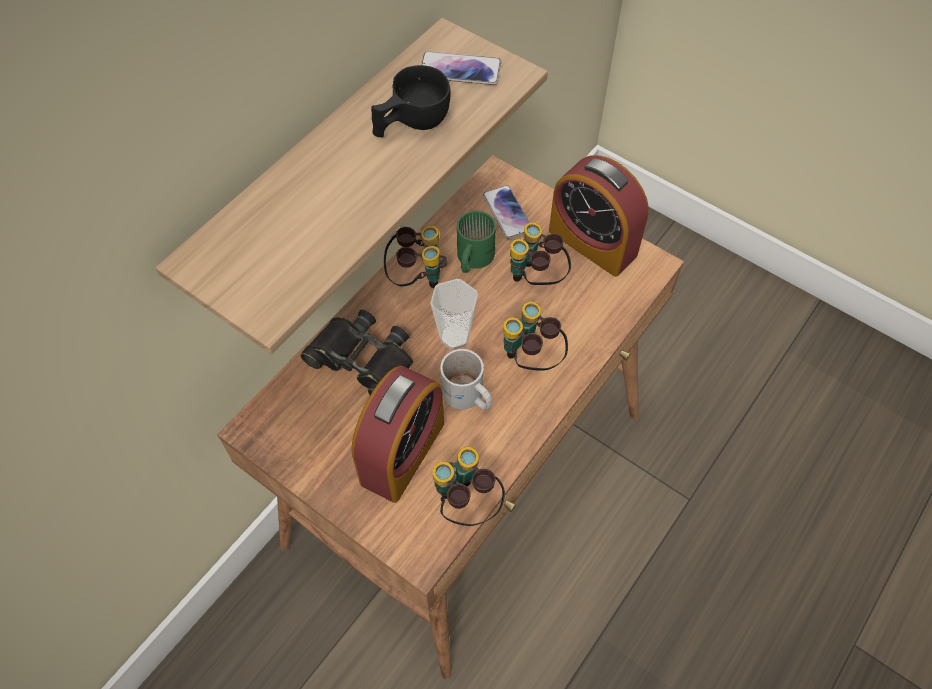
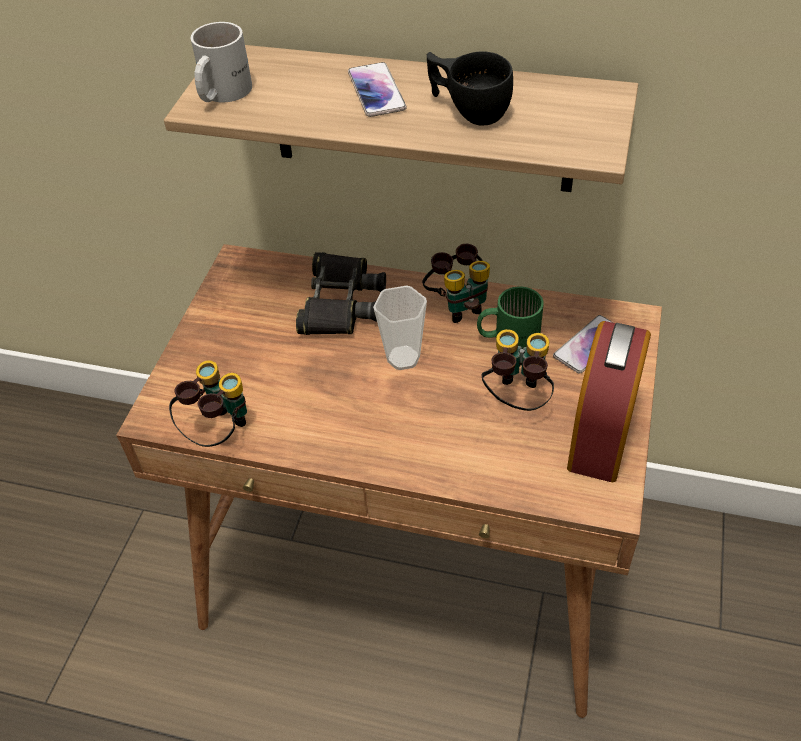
camera: 70 degrees right, 10 degrees down
(402, 452) = (254, 366): alarm clock -> none
(460, 70) = (569, 115): phone -> phone (376, 91)
(467, 397) = (337, 391): white mug -> white mug (220, 93)
(531, 359) = (410, 428): binoculars -> none

